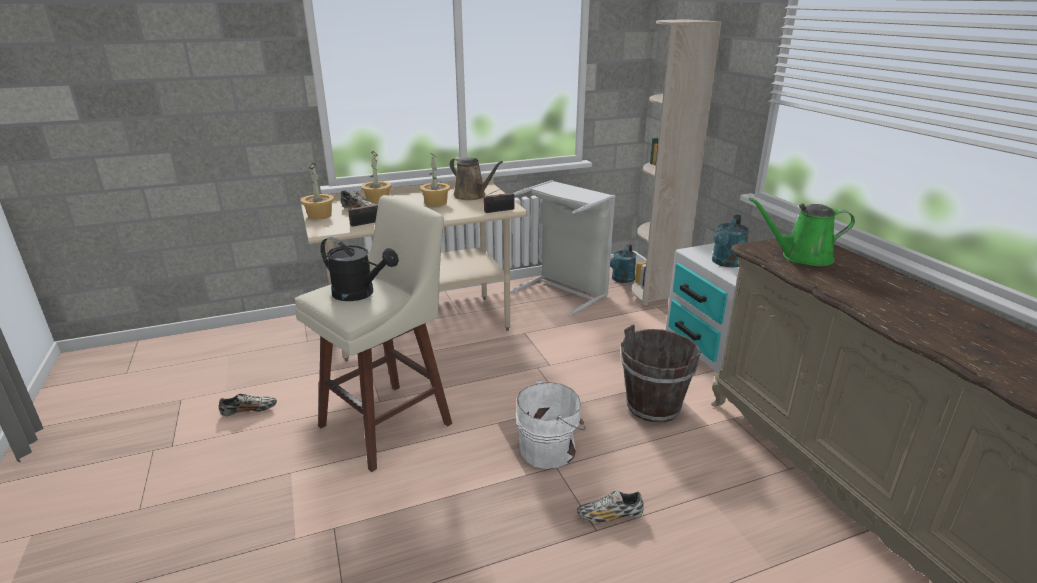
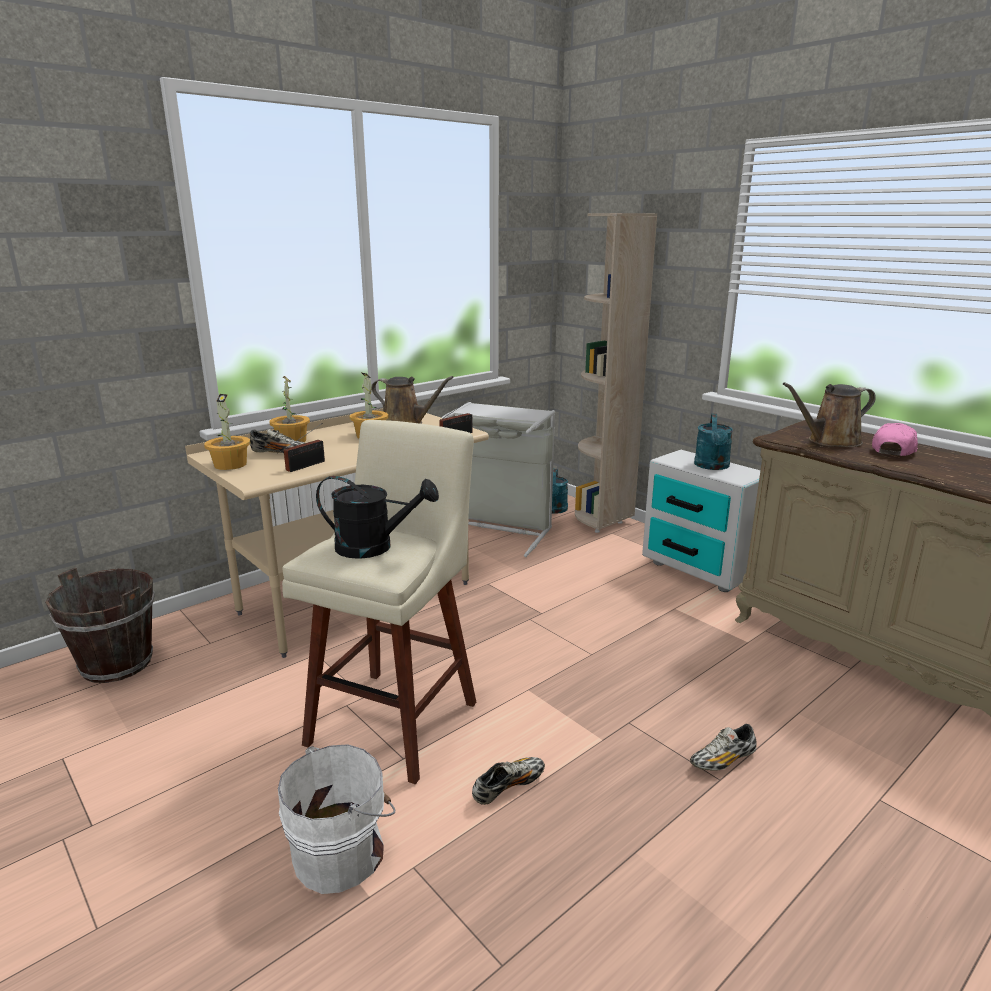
camera: 20 degrees left, 5 degrees down
(249, 411) = (185, 749): shoe -> shoe (508, 787)
(550, 448) = (608, 704): white bucket -> white bucket (343, 852)
(653, 406) = (682, 635): brown bucket -> brown bucket (117, 664)
(802, 257) = (830, 441): green watering can -> brown watering can
(857, 275) = (894, 450): none -> pink cap

